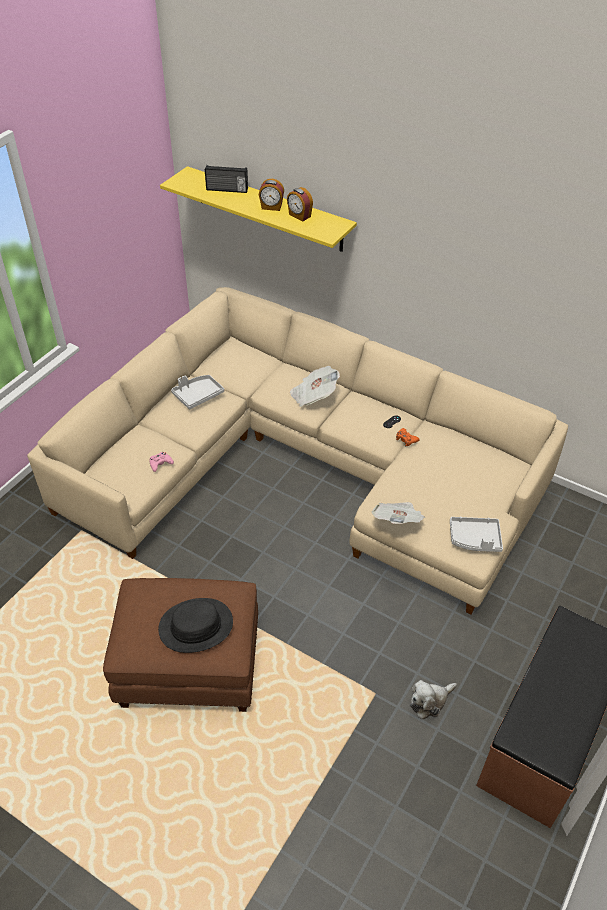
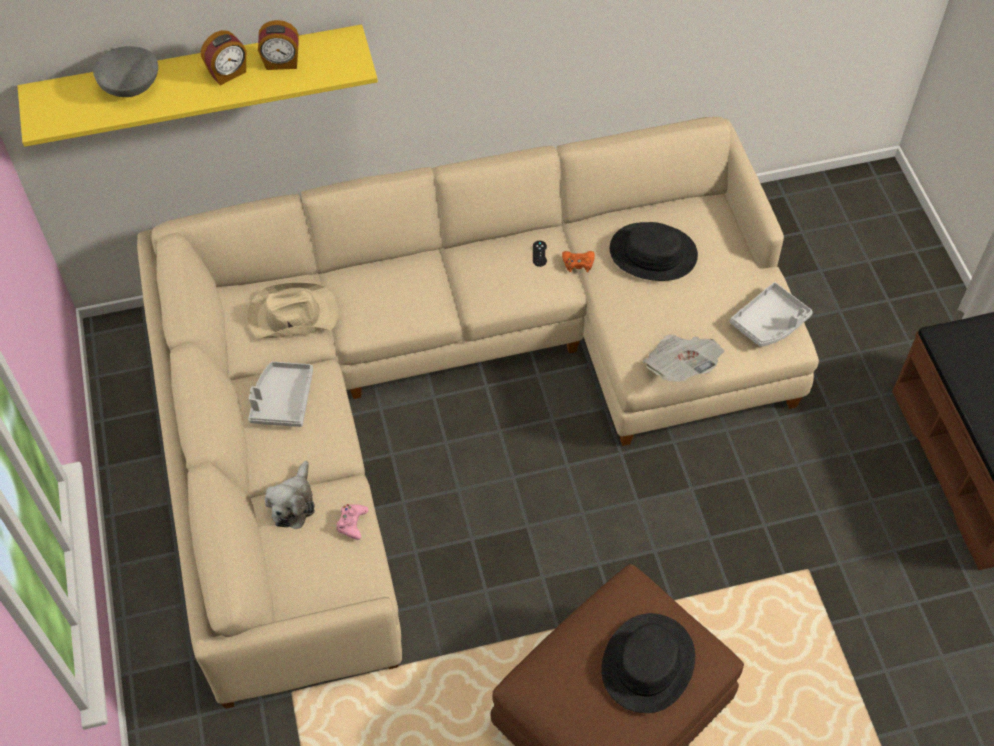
camera: 45 degrees left, 10 degrees up
(227, 190) = (131, 86): radio -> grey bowl
(246, 367) = (291, 315): none -> beige hat
(313, 395) = (417, 289): newspaper -> none
(430, 701) = (859, 529): plush toy -> plush toy (293, 503)
(450, 461) = (653, 253): none -> black hat

